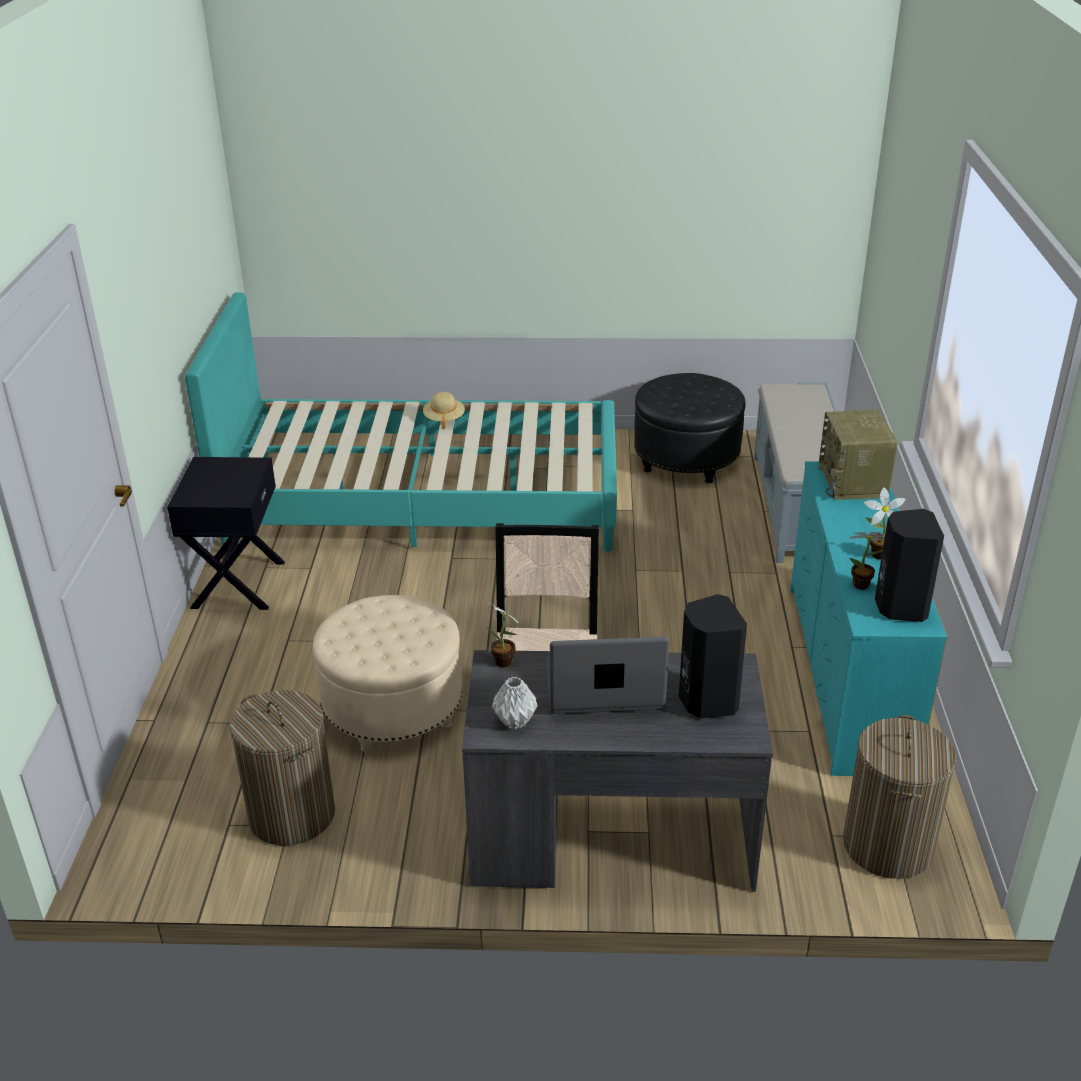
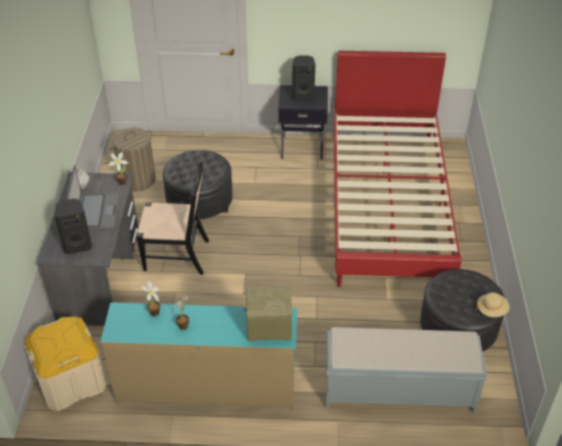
camera: 90 degrees right, 10 degrees up
(392, 710) = (200, 204): beige ottoman -> black ottoman
(424, 500) = (387, 205): turquoise bed -> red bed
(444, 419) = (422, 184): beige hat -> beige hat (491, 310)
(888, 846) = (71, 380): laundry basket -> beige storage box
(899, 607) = (130, 326): black speaker -> black speaker (303, 95)

